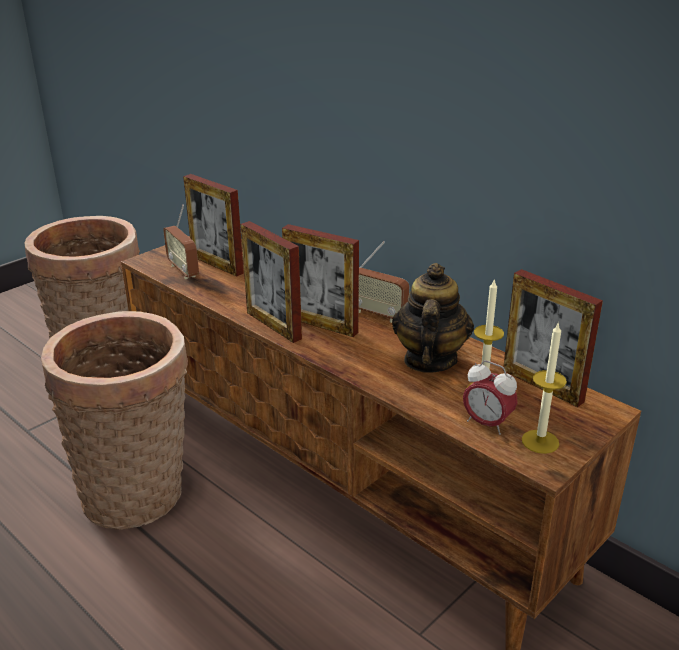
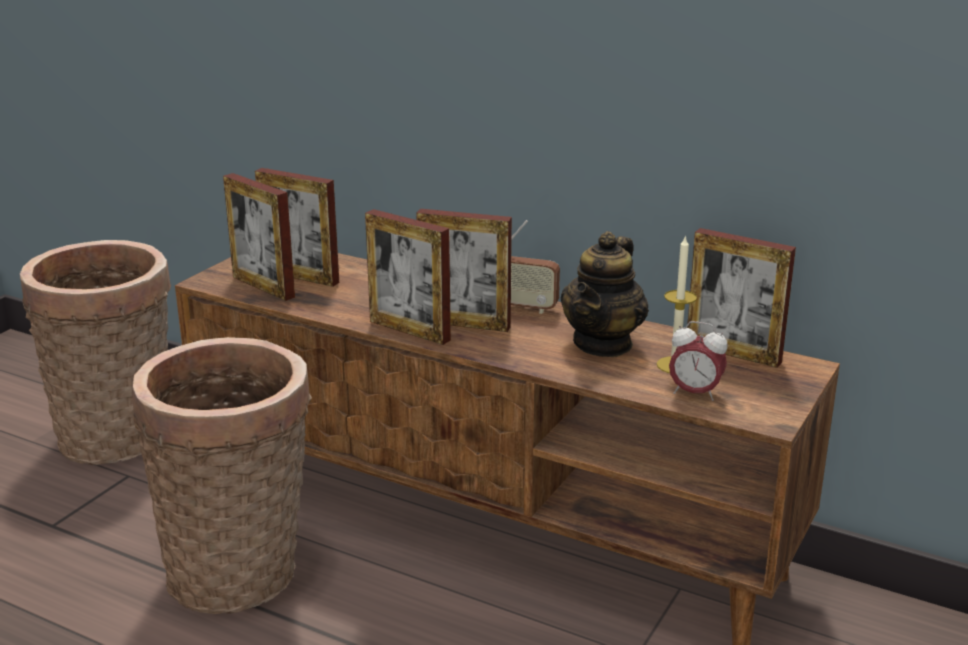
camera: 15 degrees left, 5 degrees down
(184, 270) = (263, 287): radio -> picture frame
(429, 360) = (603, 344): teapot -> teapot turned 150 degrees counterclockwise
(540, 441) = (756, 401): candle -> none

